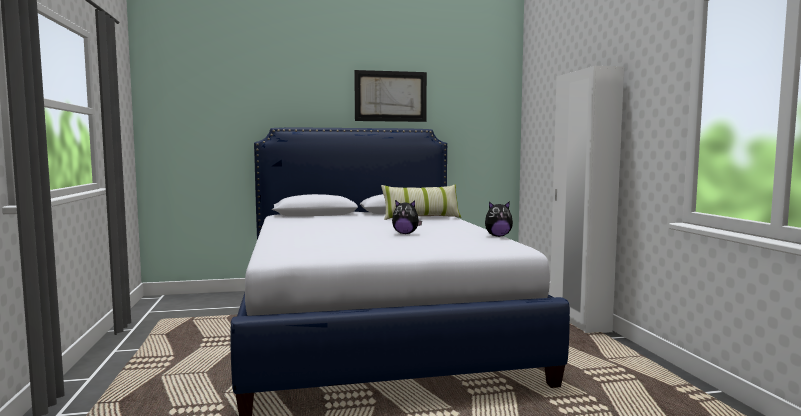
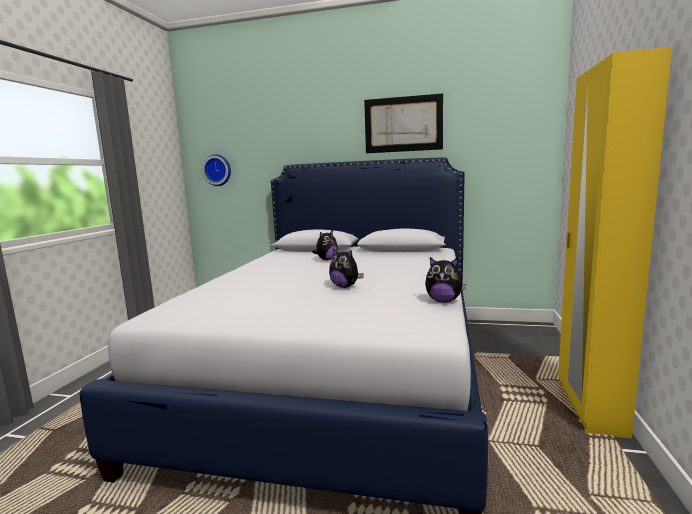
camera: 25 degrees right, 5 degrees up
(183, 129) = (218, 170): none -> wall clock
(346, 220) = (326, 259): none -> plush toy
(421, 217) = (407, 259): pillow -> none
(578, 321) = (590, 408): white wardrobe -> yellow wardrobe

